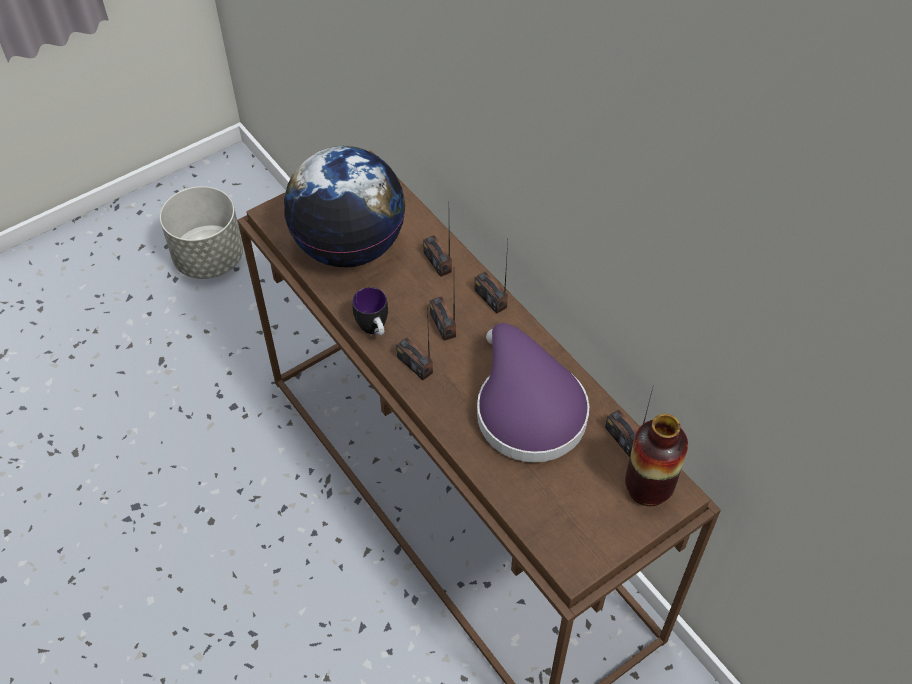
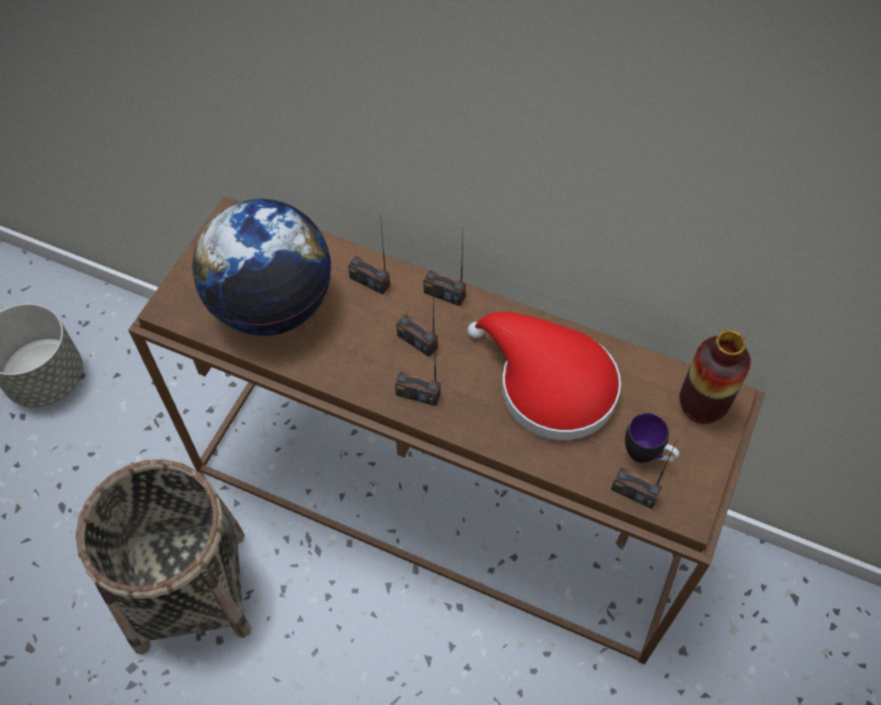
camera: 30 degrees left, 5 degrees up
(214, 472) = (191, 590): none -> basket
(374, 330) = (355, 379): mug -> mug (647, 456)
(526, 408) = (548, 384): purple hat -> red hat
(623, 438) = (650, 370): radio -> radio (634, 492)

